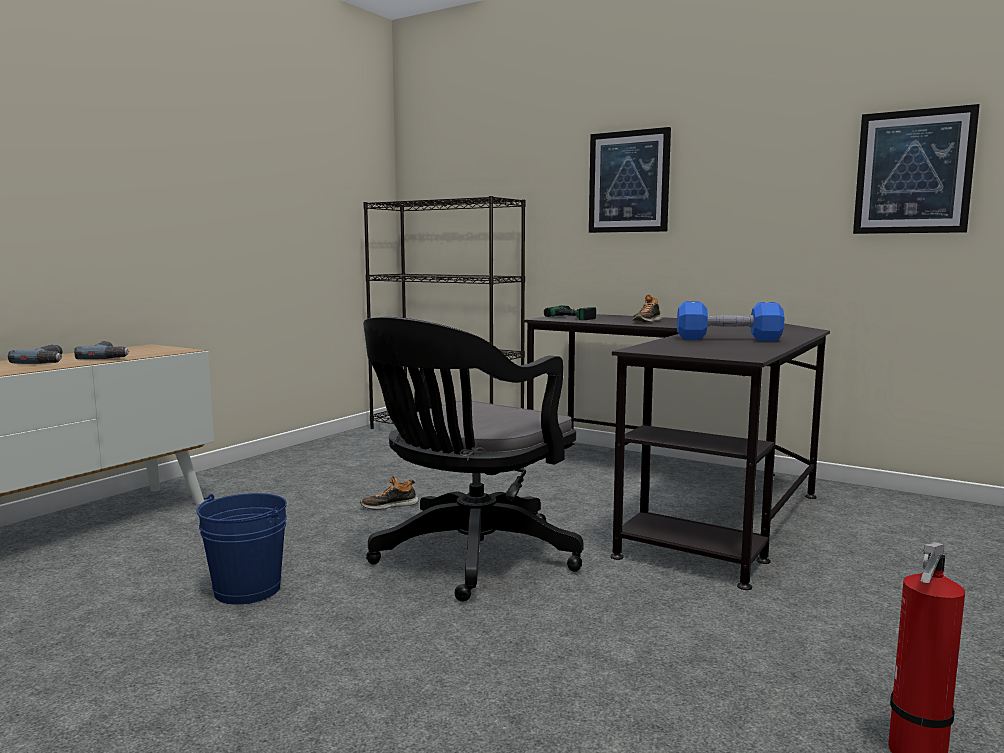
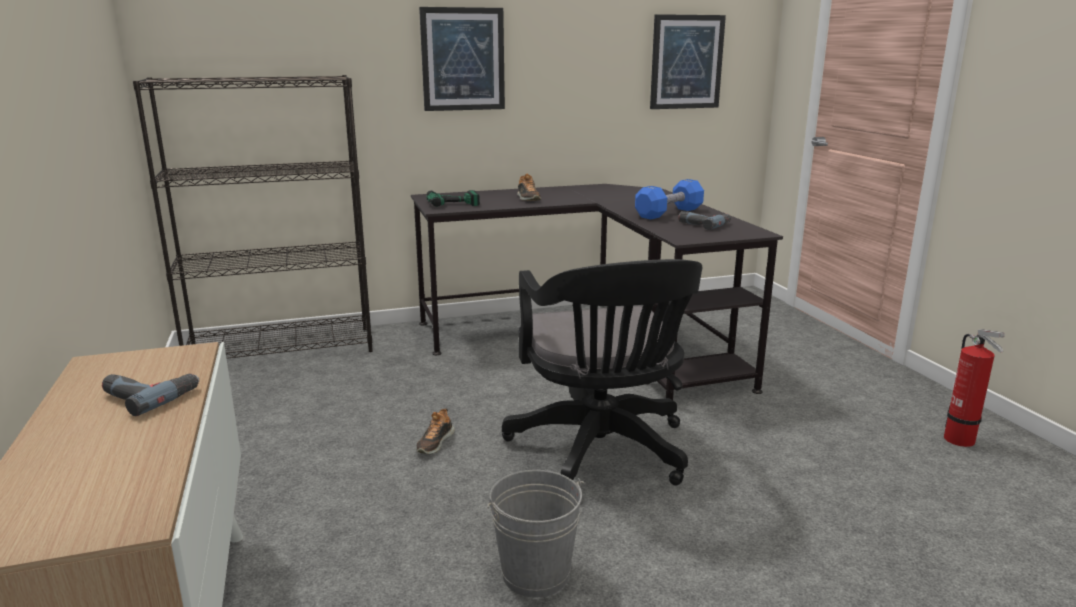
camera: 50 degrees left, 10 degrees up
(50, 361) = (103, 435): power drill -> power drill (703, 224)
(247, 590) = (535, 574): blue bucket -> grey bucket

